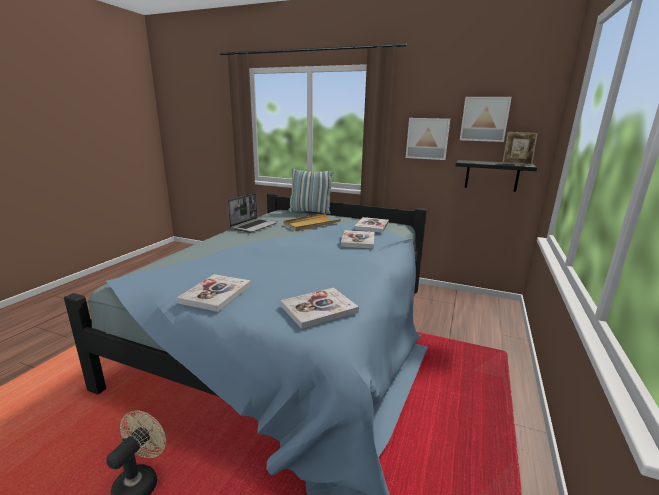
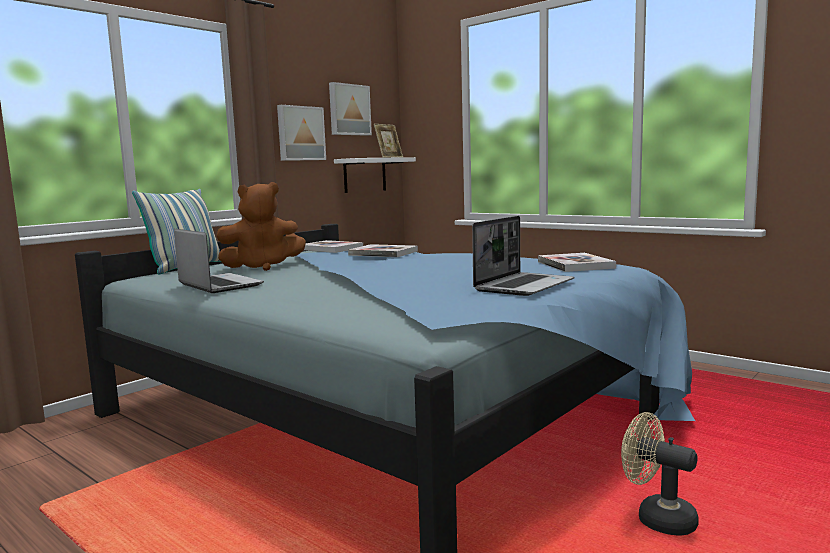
camera: 70 degrees left, 10 degrees down
(216, 294) = (524, 286): book -> laptop
(311, 224) = (263, 267): beige tray -> brown plush toy
(491, 175) = (364, 175): black shelf -> white shelf

